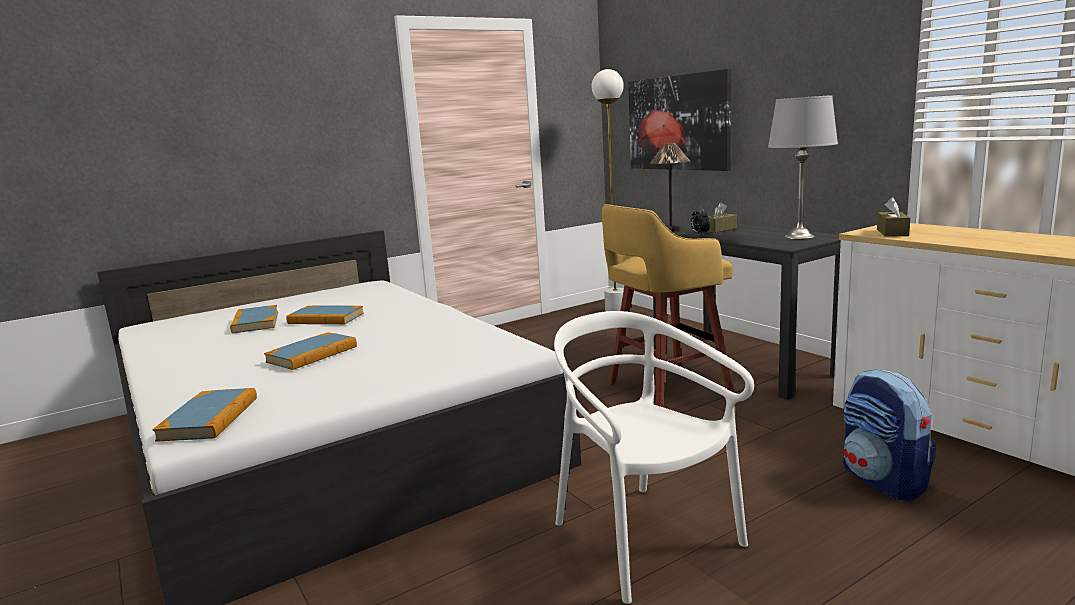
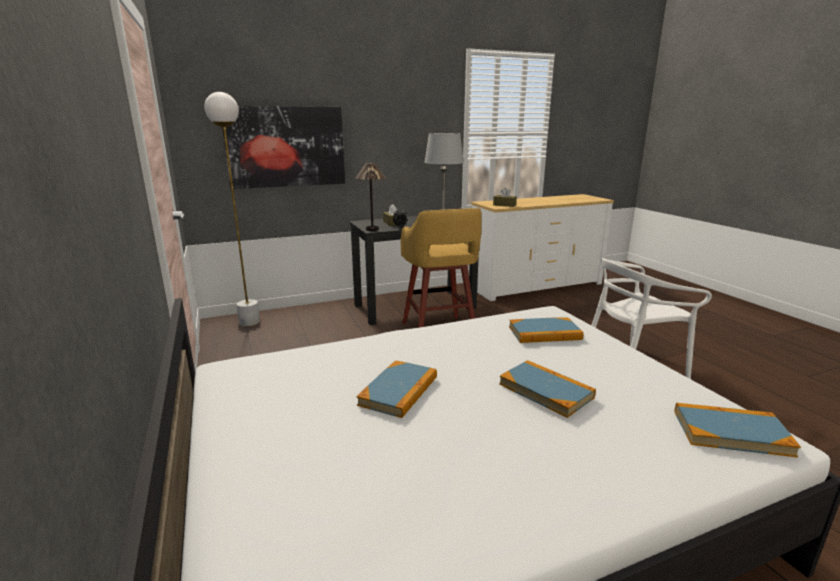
camera: 80 degrees left, 5 degrees up
(255, 322) = (378, 445): book -> book (544, 333)
(883, 481) = (572, 311): backpack -> none

